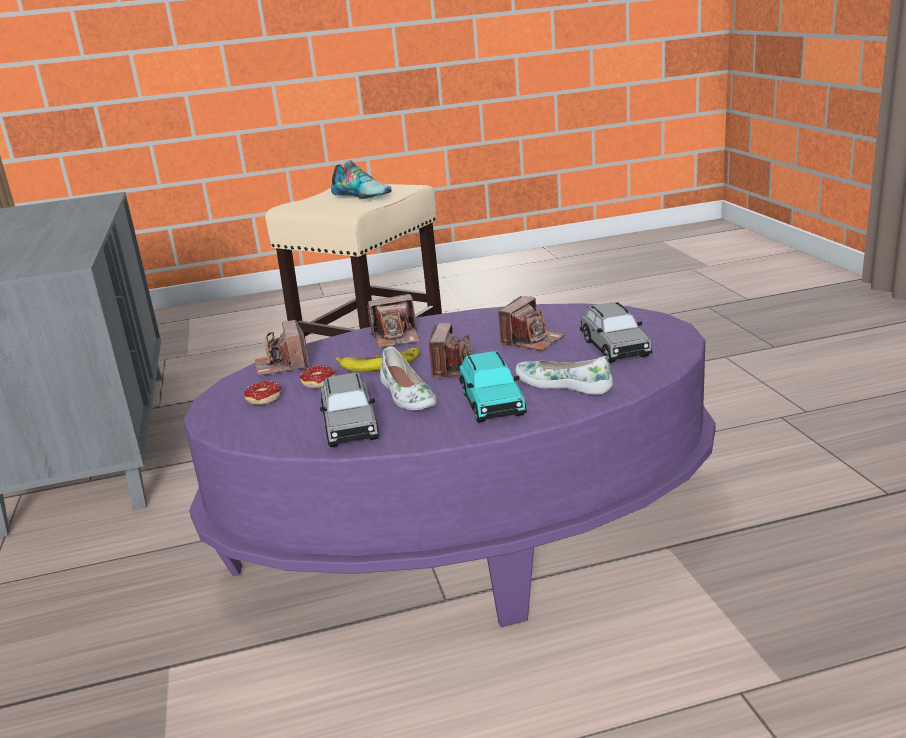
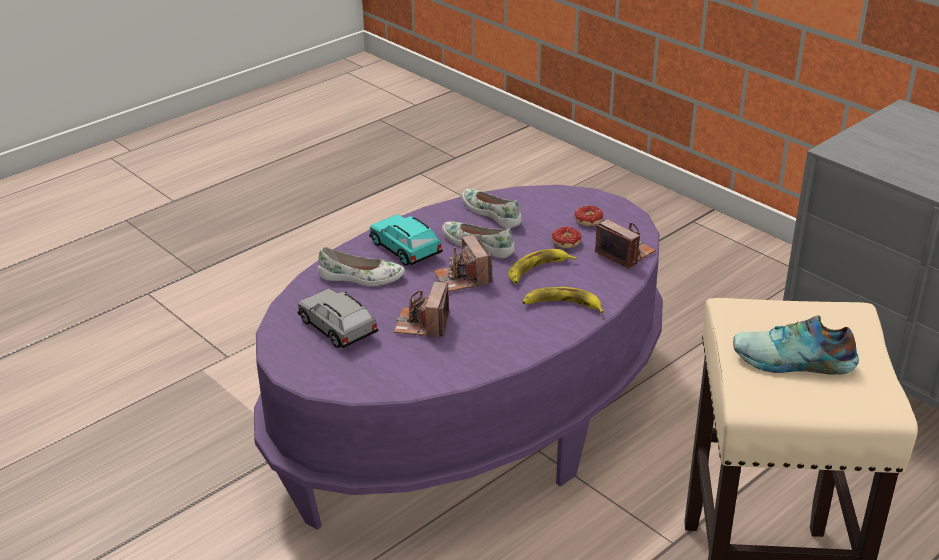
camera: 150 degrees right, 10 degrees up
(350, 426) = (492, 213): grey toy car -> white shoe
(396, 337) = (562, 305): camera -> banana

